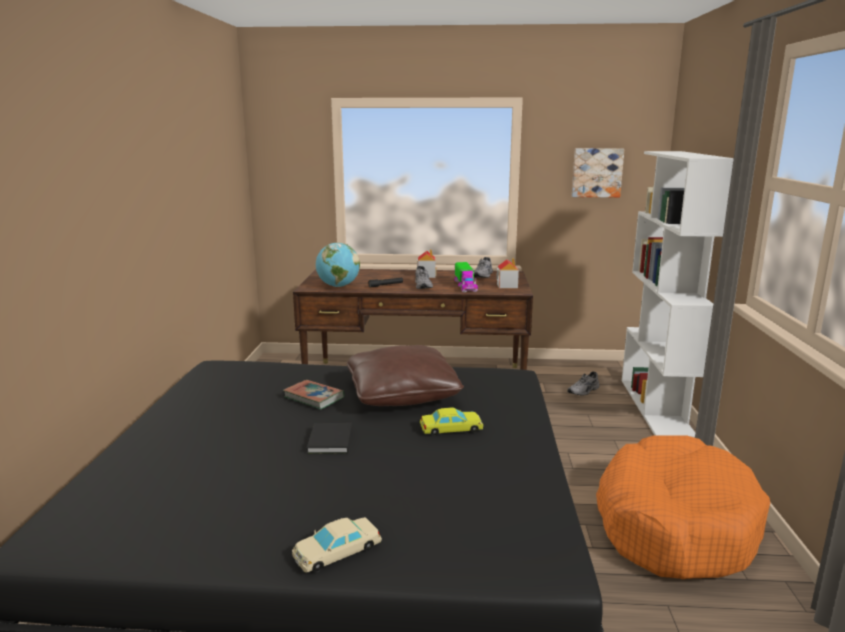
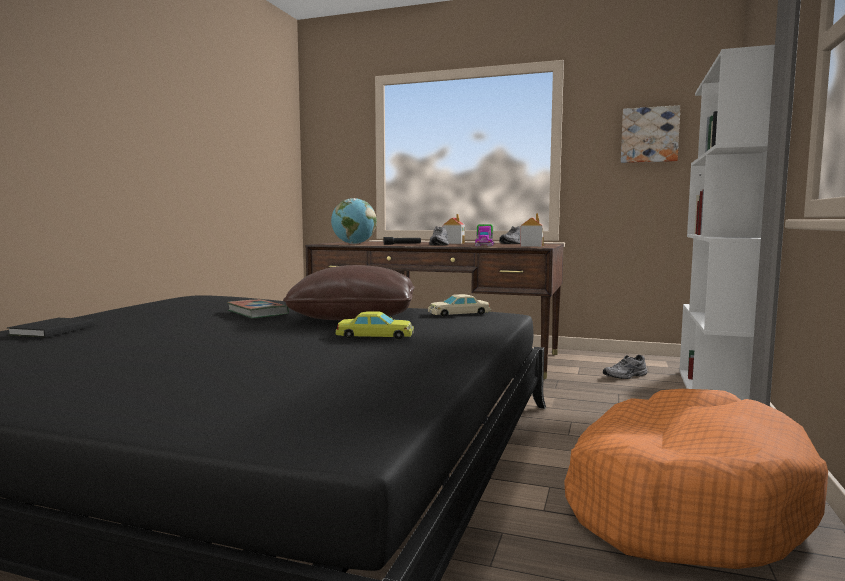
camera: 15 degrees right, 10 degrees down
(329, 441) = (225, 333): black book -> black book (50, 331)
(337, 550) = (95, 396): beige toy car -> beige toy car (458, 313)

